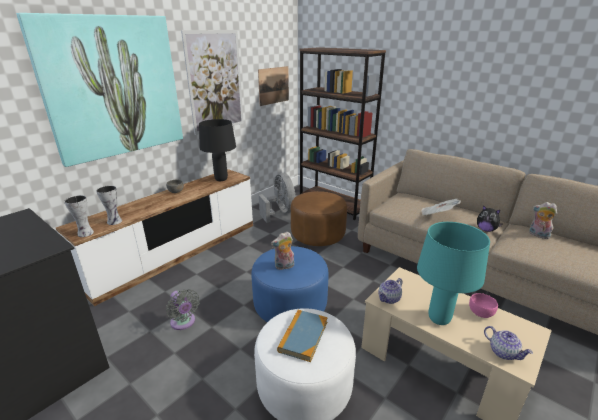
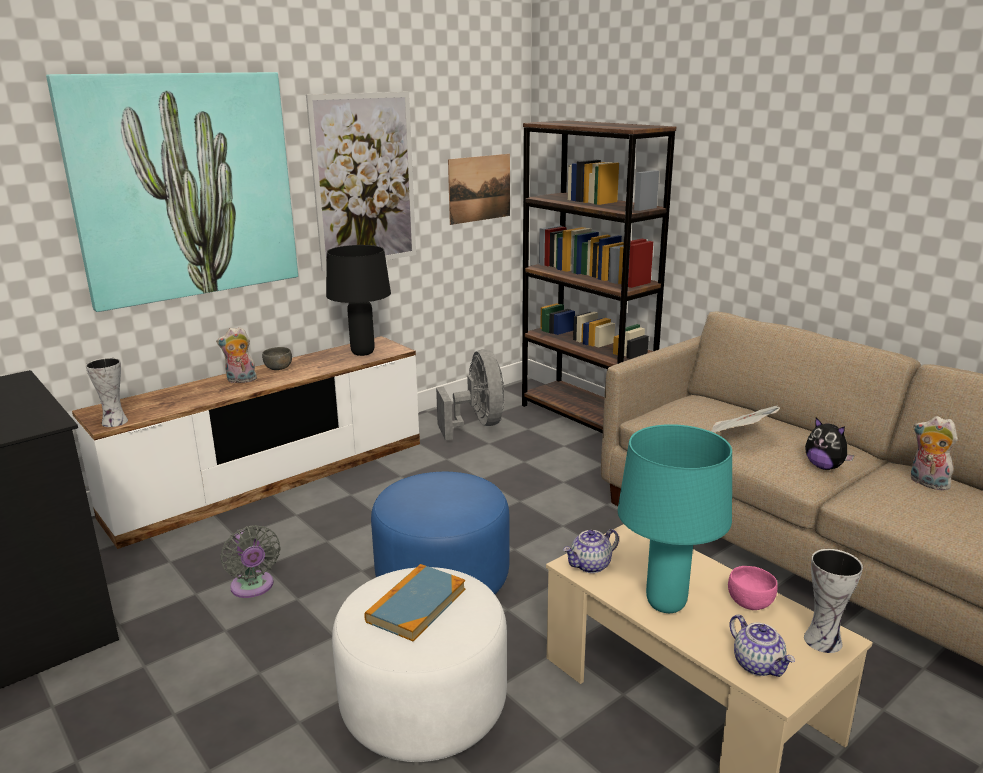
camera: 10 degrees right, 5 degrees down
(115, 221) = (165, 407): vase -> vase (824, 640)
(284, 266) = (427, 501): plush toy -> plush toy (240, 381)
(318, 234) = (535, 467): brown ottoman -> none

